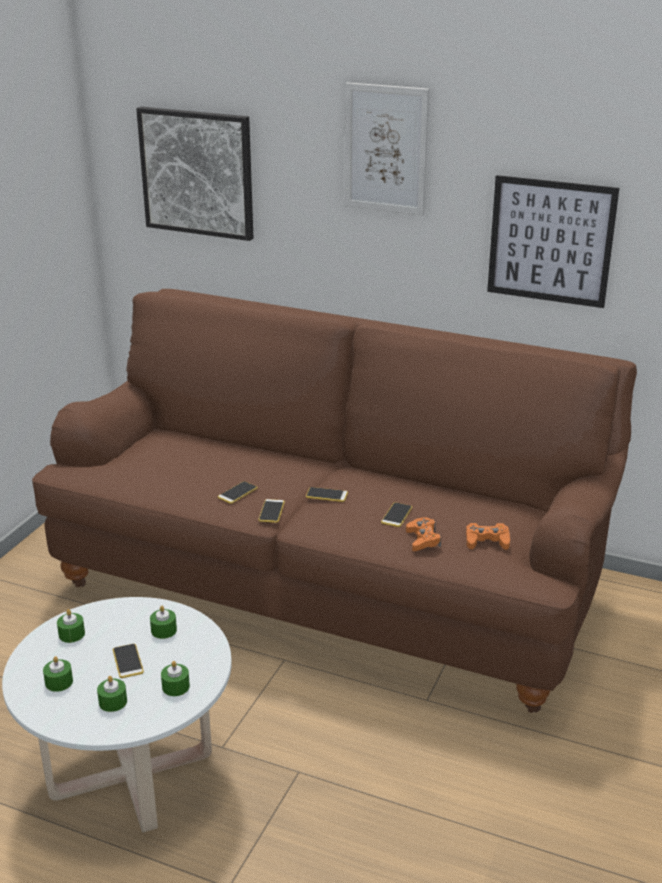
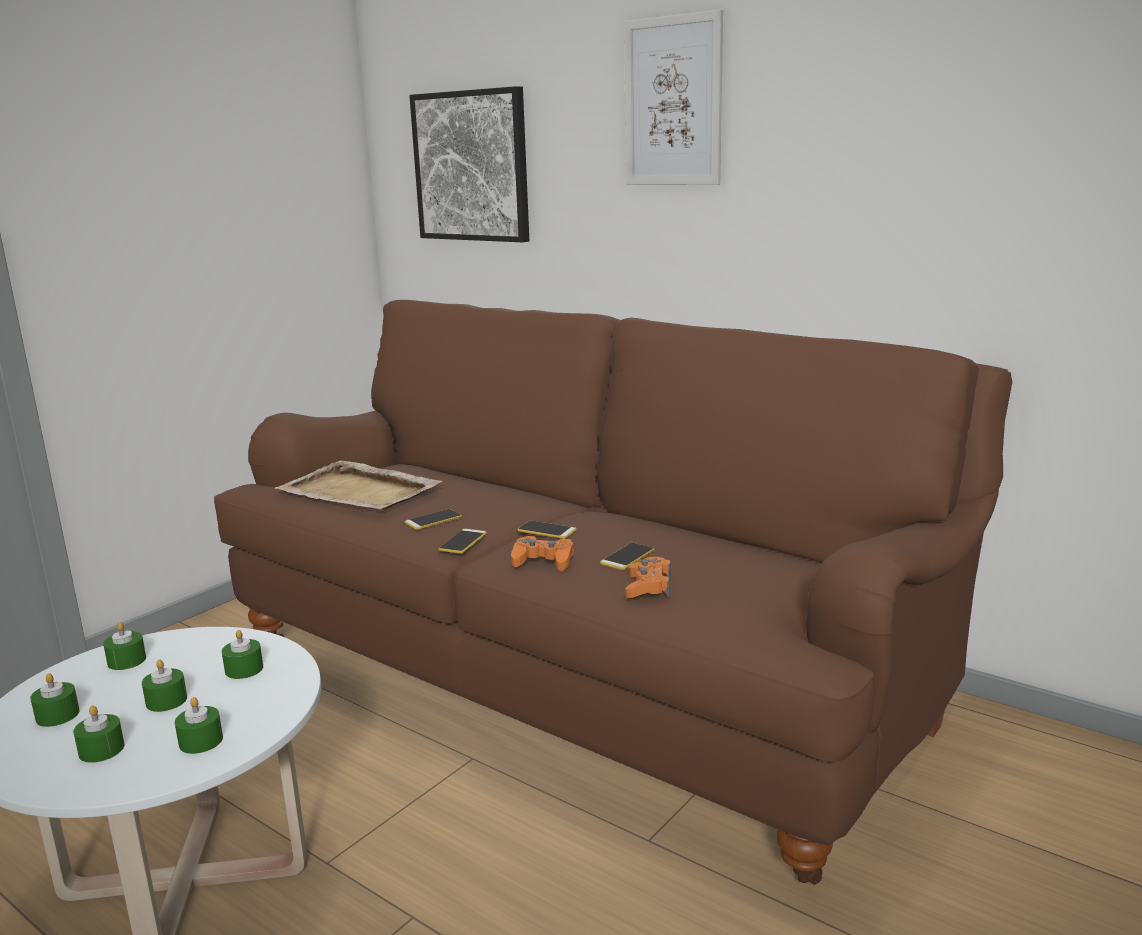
camera: 15 degrees right, 10 degrees down
(128, 661) = (166, 701): phone -> green candle
(161, 468) = (360, 492): none -> beige tray
(487, 541) = (743, 596): orange game controller -> orange game controller (543, 561)
(550, 241) = (885, 201): picture -> none

